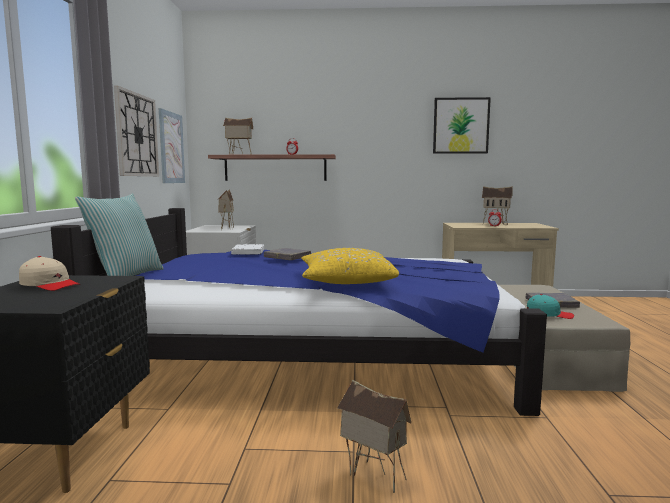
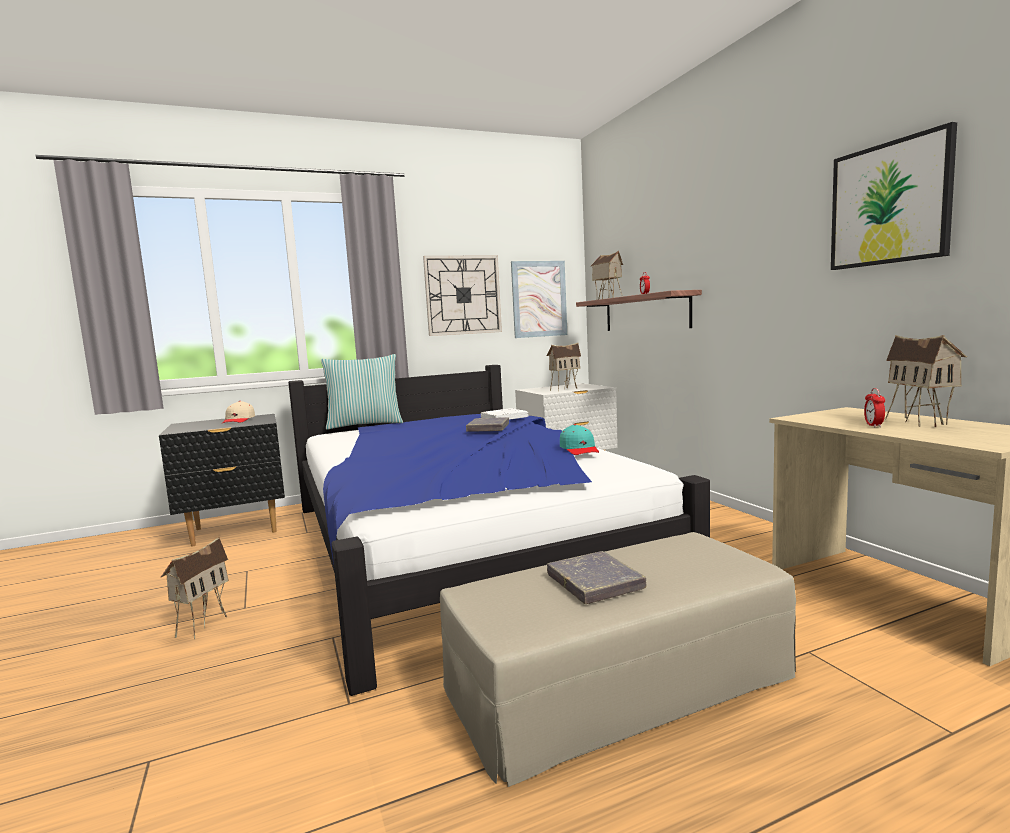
camera: 65 degrees right, 0 degrees up
(346, 281) = (385, 459): yellow pillow -> none
(549, 314) = (511, 586): turquoise cap -> turquoise cap (579, 449)

